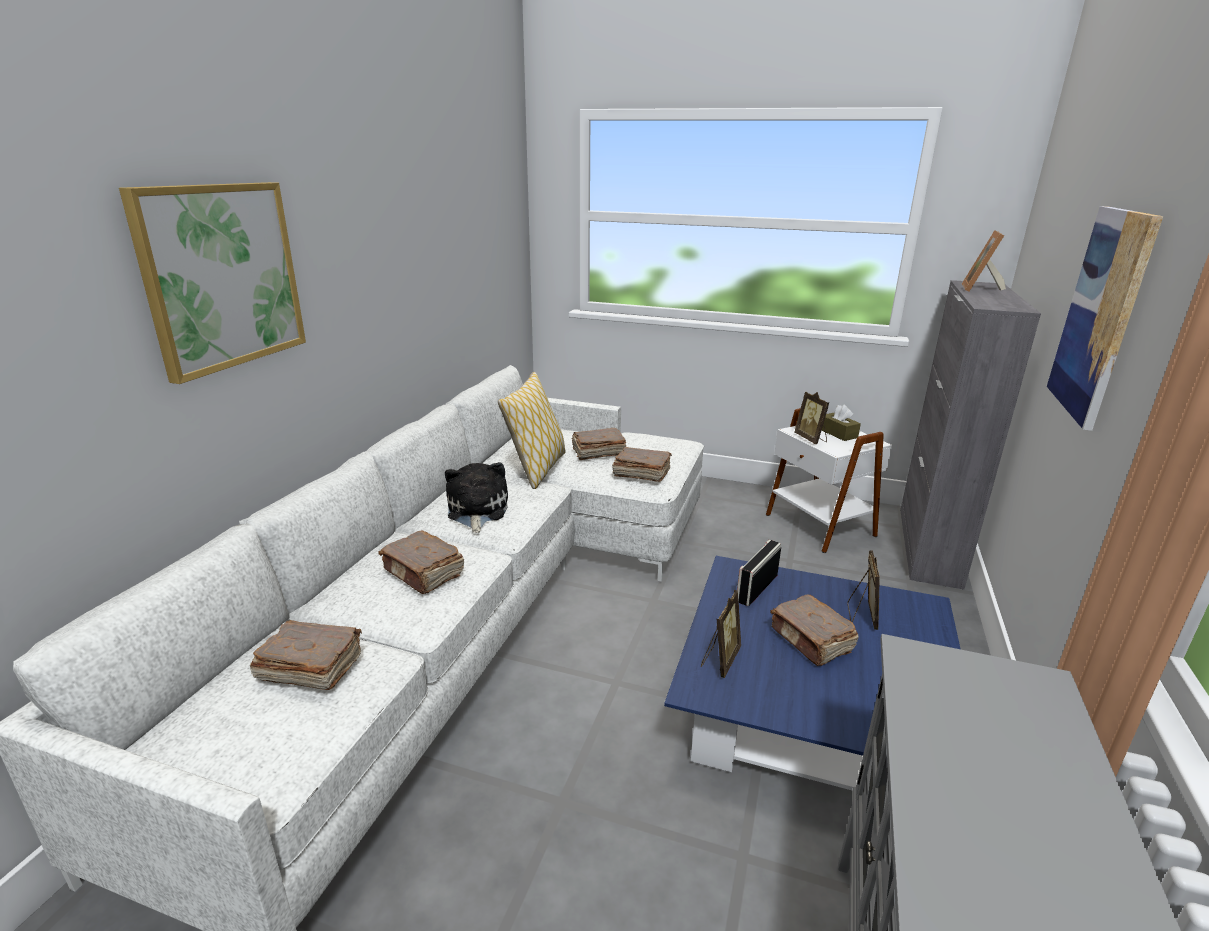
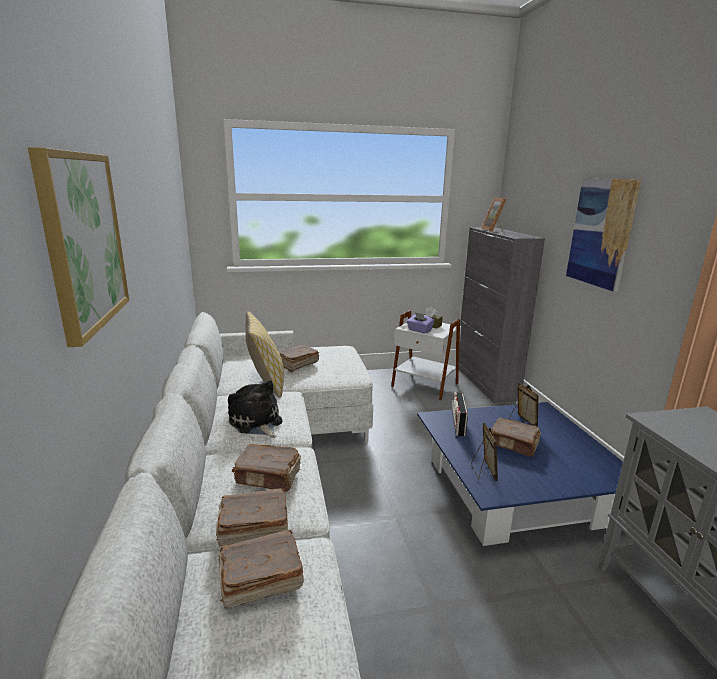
camera: 30 degrees left, 5 degrees down
(641, 473) = (340, 371): brown book -> brown book (252, 528)
(811, 439) = (419, 330): picture frame -> purple tissue box

